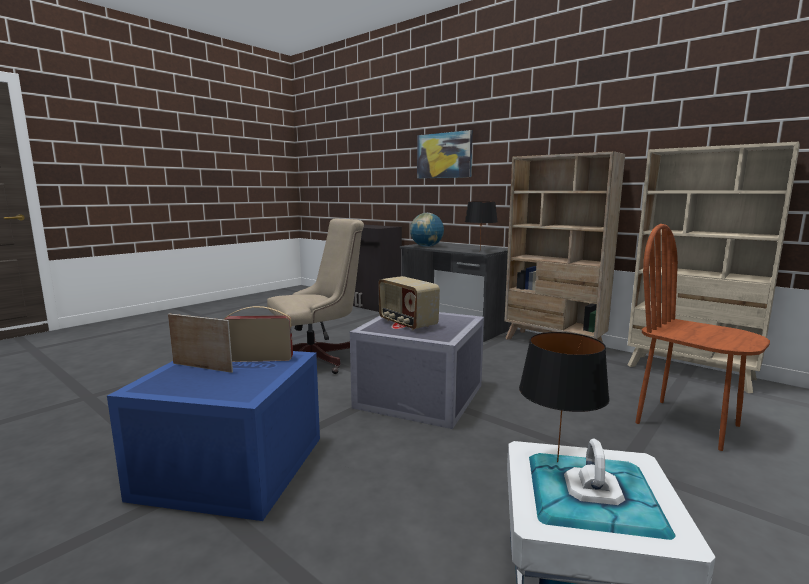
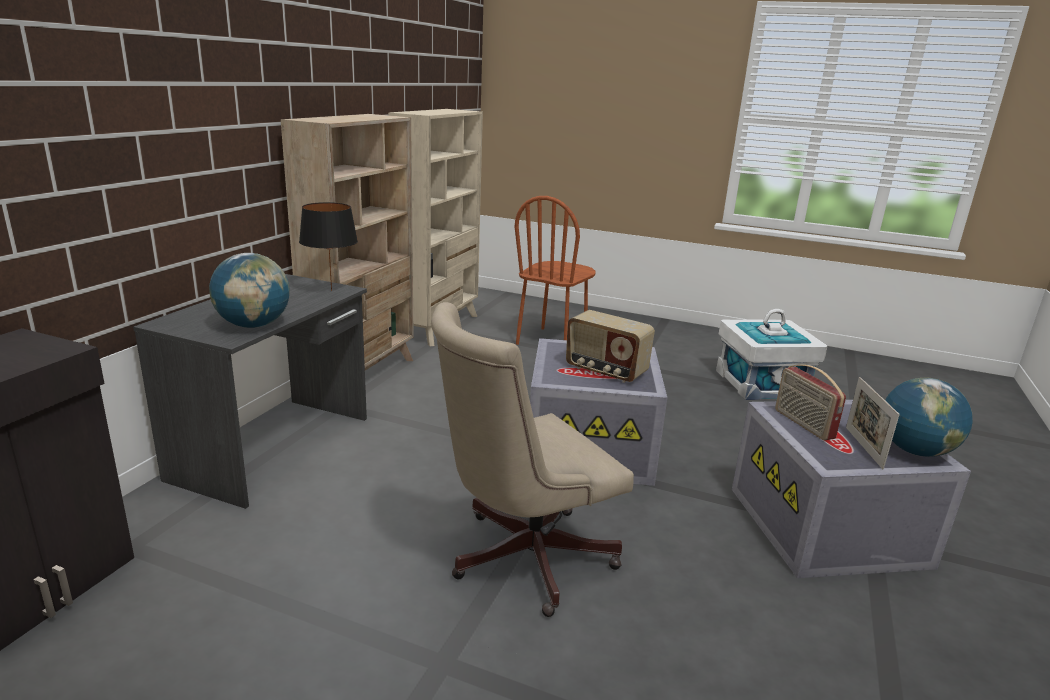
camera: 110 degrees left, 10 degrees up
(164, 385) = (915, 451): none -> globe
(229, 468) = (830, 527): blue storage box -> grey storage box
(318, 360) = (521, 558): beige office chair -> beige office chair turned 75 degrees counterclockwise
(407, 323) = (605, 371): radio -> radio turned 90 degrees clockwise
(444, 155) = (110, 109): picture -> none
(558, 462) = (762, 335): black table lamp -> none

